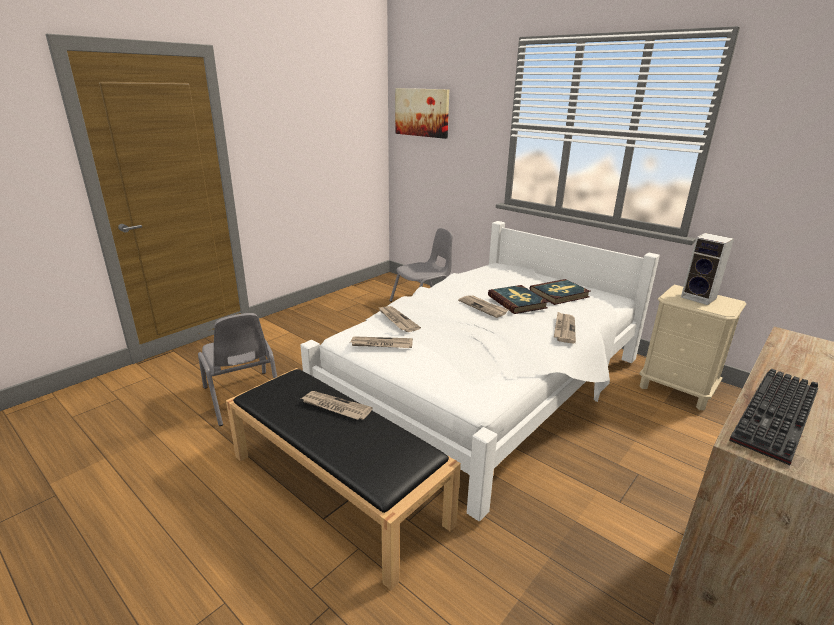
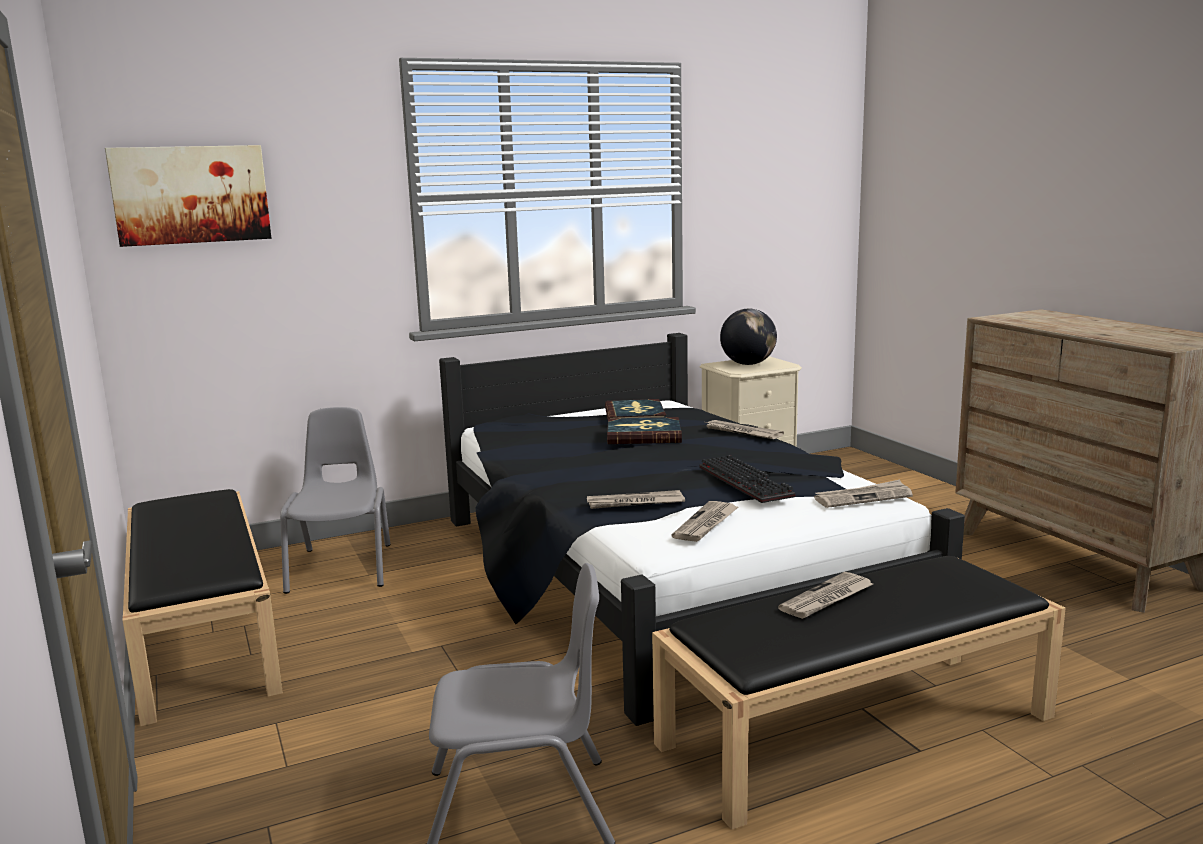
camera: 65 degrees left, 10 degrees down
(347, 299) = (202, 635): none -> black bench
(483, 307) = (645, 452): newspaper -> newspaper (863, 497)
(484, 386) = (663, 577): white bed -> black bed
(700, 298) = (748, 364): speaker -> globe
(779, 417) = (1130, 338): keyboard -> keyboard (748, 482)

